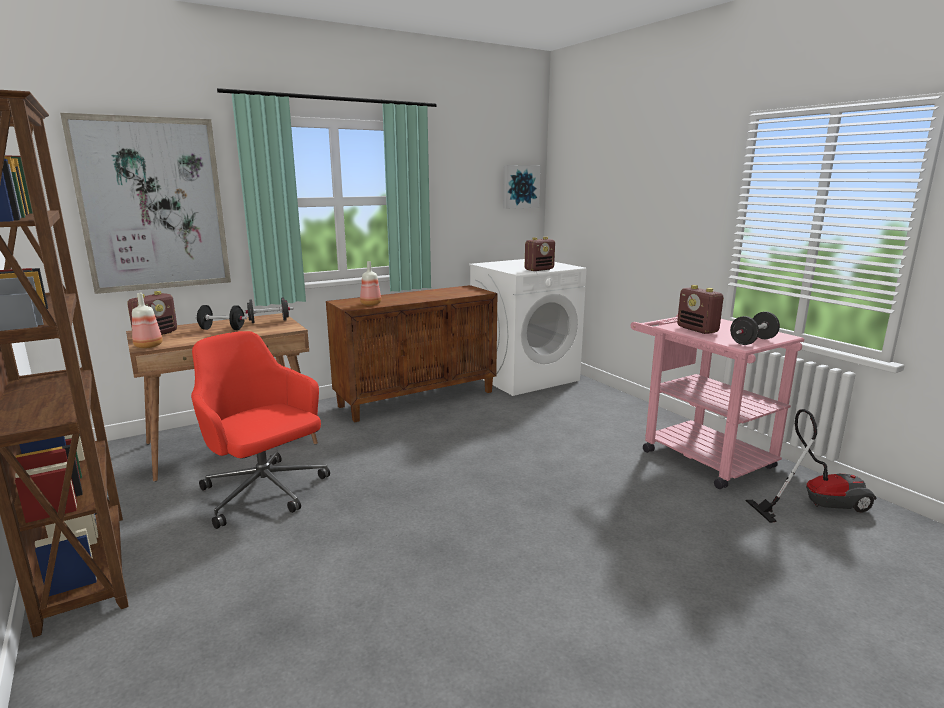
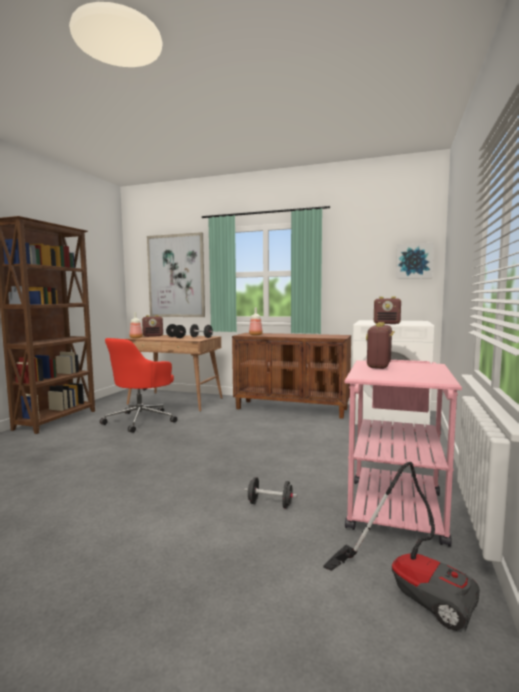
camera: 50 degrees right, 10 degrees down
(265, 493) = (141, 420): red office chair -> red office chair turned 150 degrees counterclockwise
(753, 341) = (387, 377): black dumbbell -> black dumbbell (270, 504)

